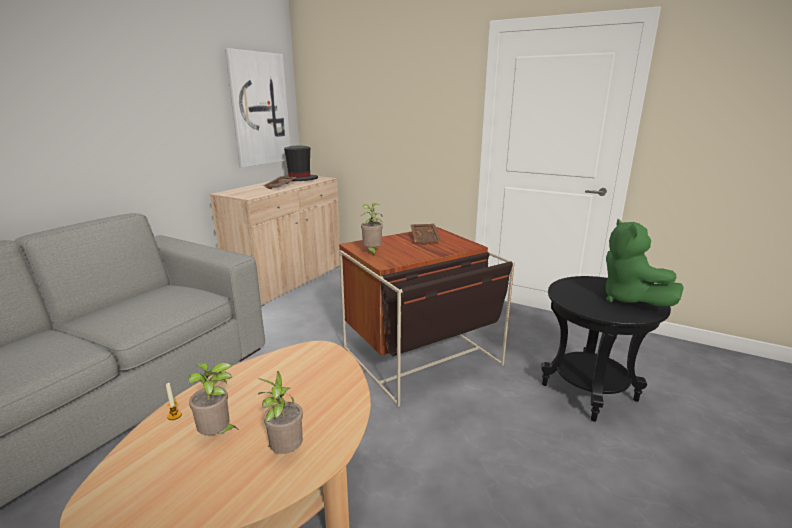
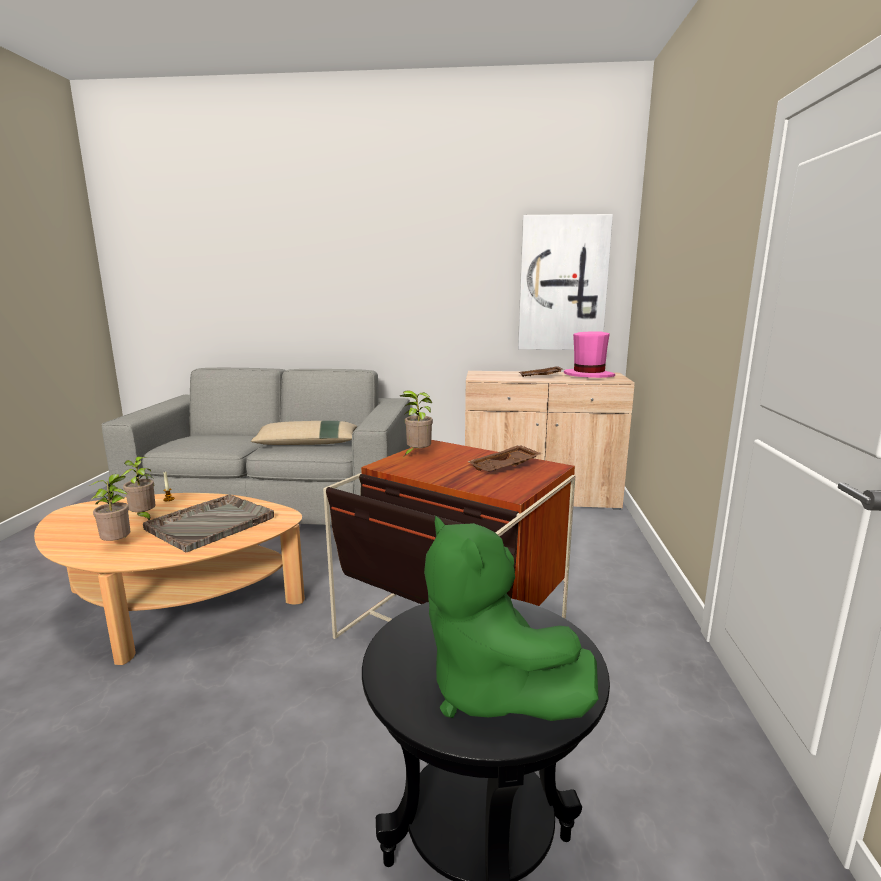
camera: 65 degrees right, 5 degrees down
(146, 308) = (307, 443): none -> beige pillow
(290, 387) = (212, 523): none -> grey tray
(299, 179) = (588, 375): black hat -> pink hat
(629, 299) = (490, 690): green plush toy -> green plush toy turned 90 degrees counterclockwise

